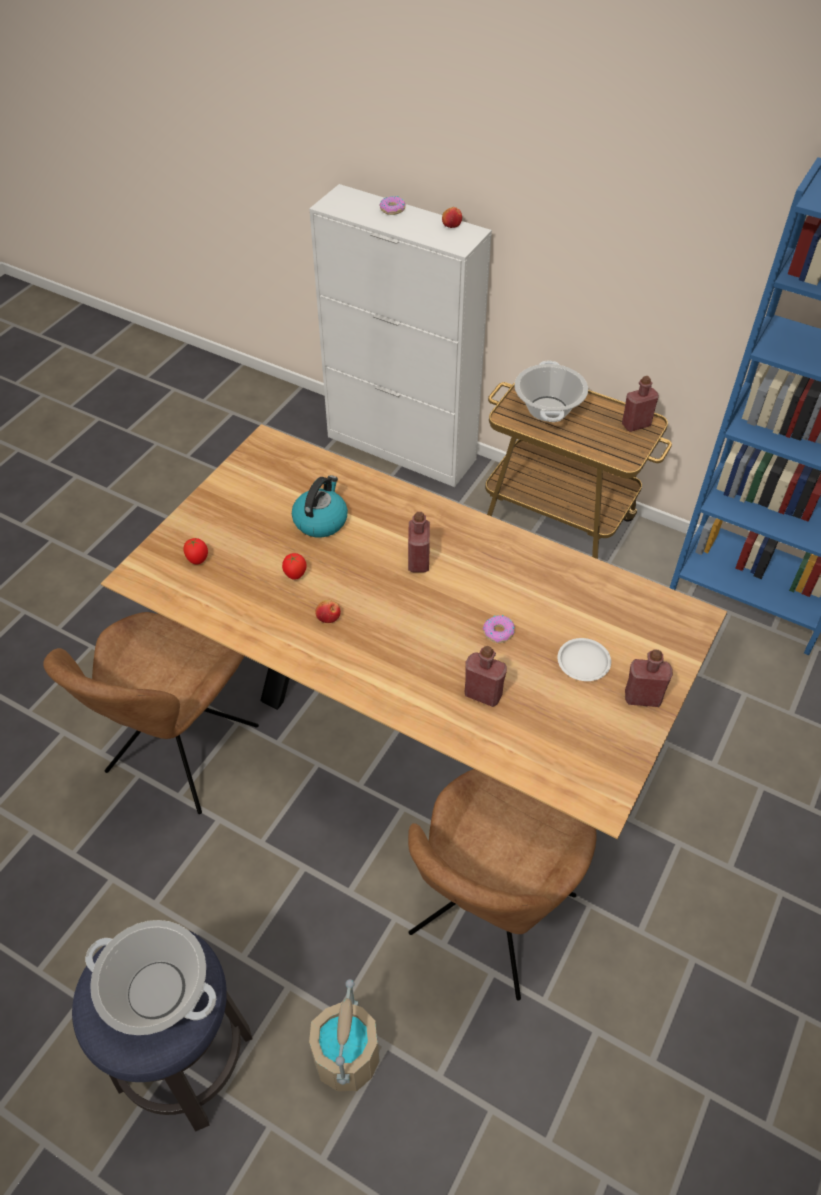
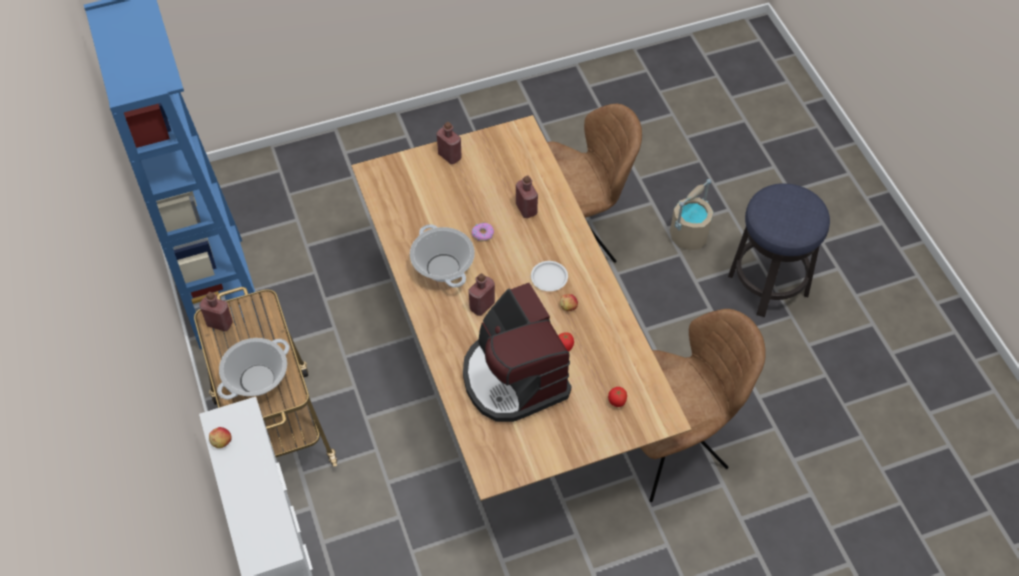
camera: 140 degrees left, 5 degrees up
(157, 990) = (783, 208): cooking pot -> cooking pot (442, 268)
(320, 520) = (513, 378): kettle -> coffee machine
(392, 209) = (241, 500): donut -> none
(583, 662) = (457, 190): white plate -> white plate (548, 278)

